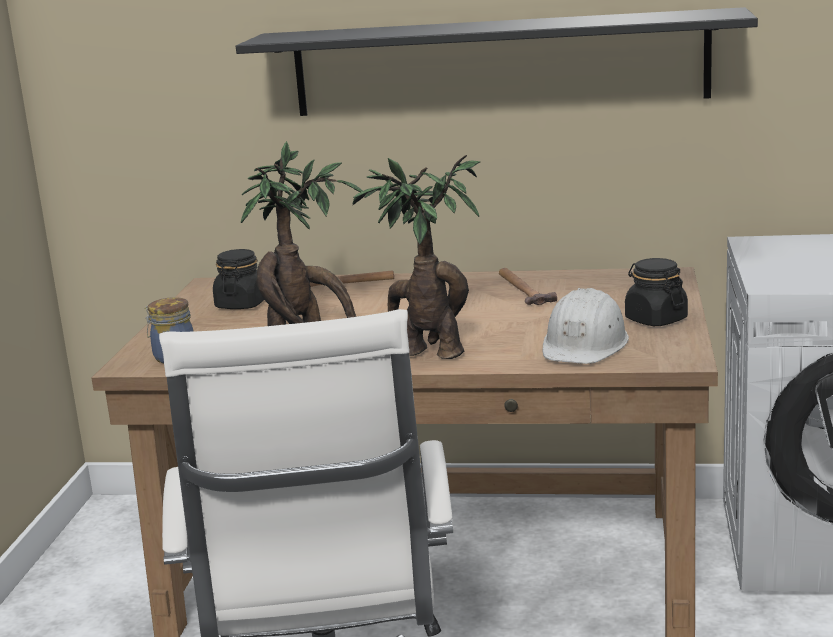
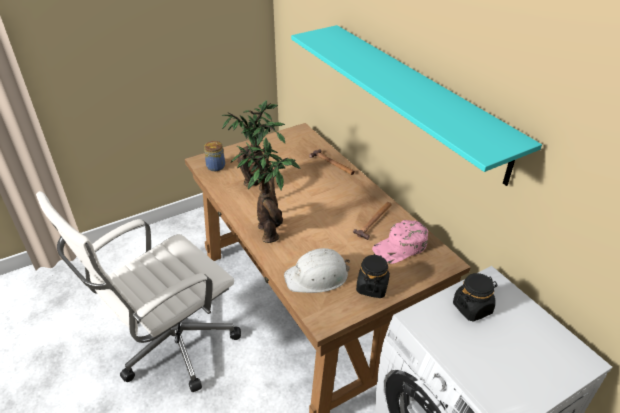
camera: 50 degrees right, 20 degrees up
(241, 304) = (284, 151): black jar -> black jar (472, 308)
(498, 64) = (416, 97): black shelf -> turquoise shelf
(601, 289) = (400, 247): none -> pink cap

